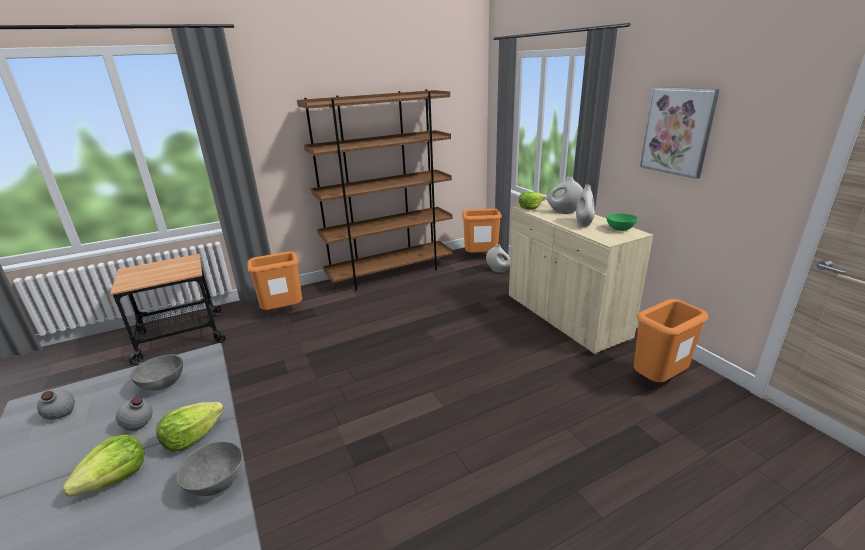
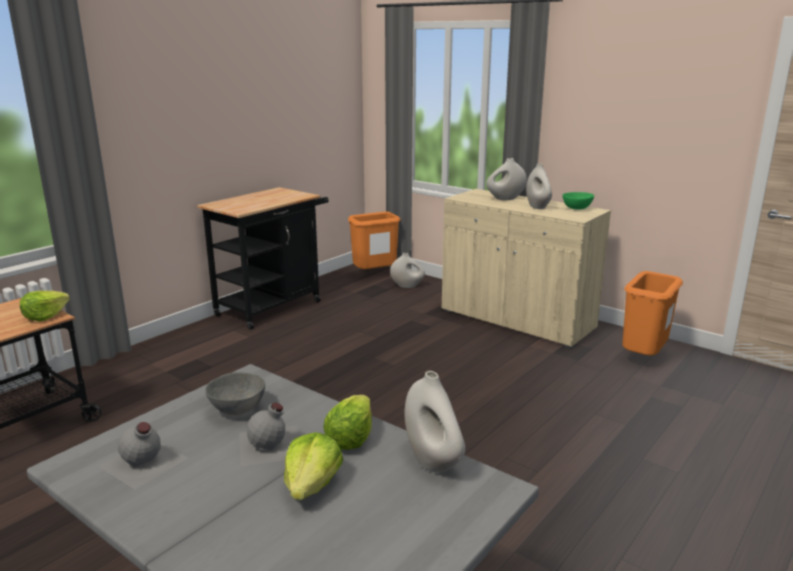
camera: 25 degrees left, 5 degrees down
(217, 484) = (433, 461): grey bowl -> white vase
(283, 312) = (158, 371): orange trash can -> none
(391, 273) = (273, 306): brown bookcase -> black cart
(530, 207) = (465, 197): lettuce -> lettuce (45, 316)
(677, 131) = (620, 104): picture -> none

